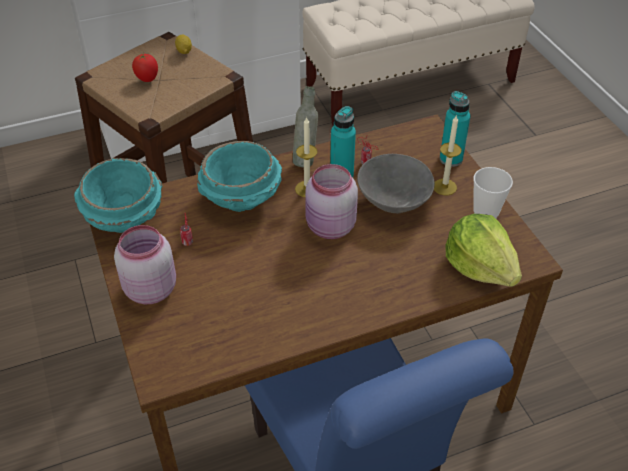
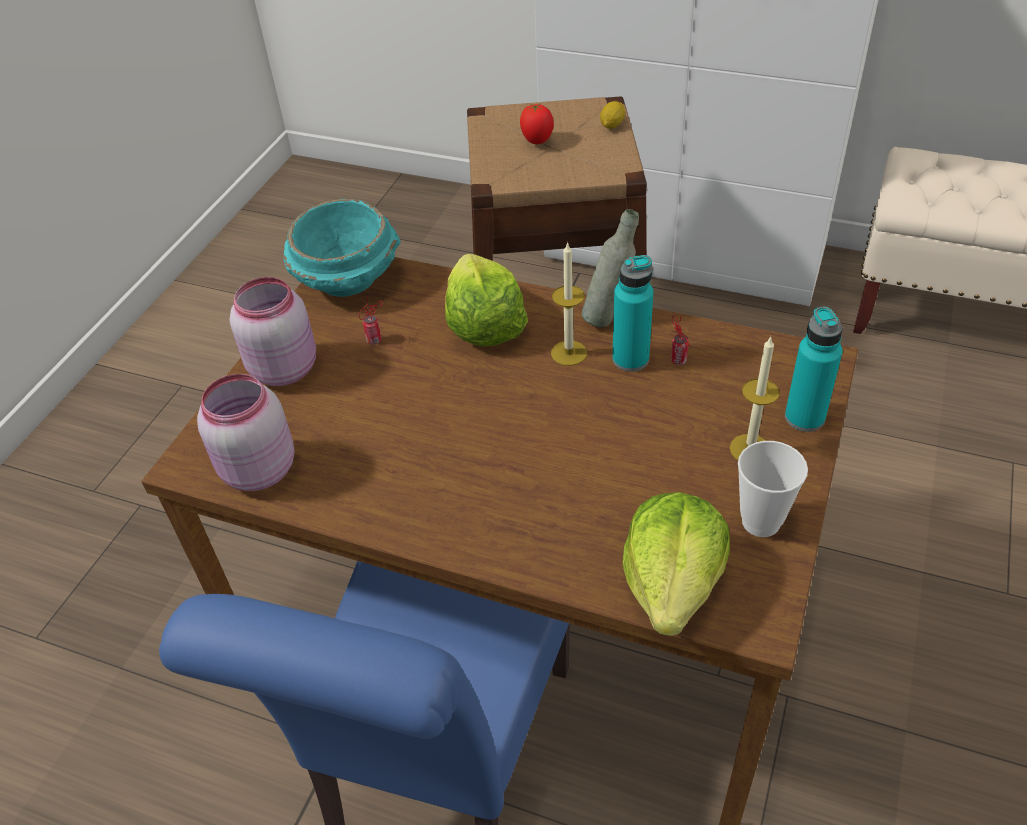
camera: 45 degrees right, 0 degrees up
(242, 199) = (484, 324): turquoise bowl -> lettuce
(330, 227) = (540, 414): pink jar -> pink jar (256, 470)
(394, 203) = (654, 431): grey bowl -> none

